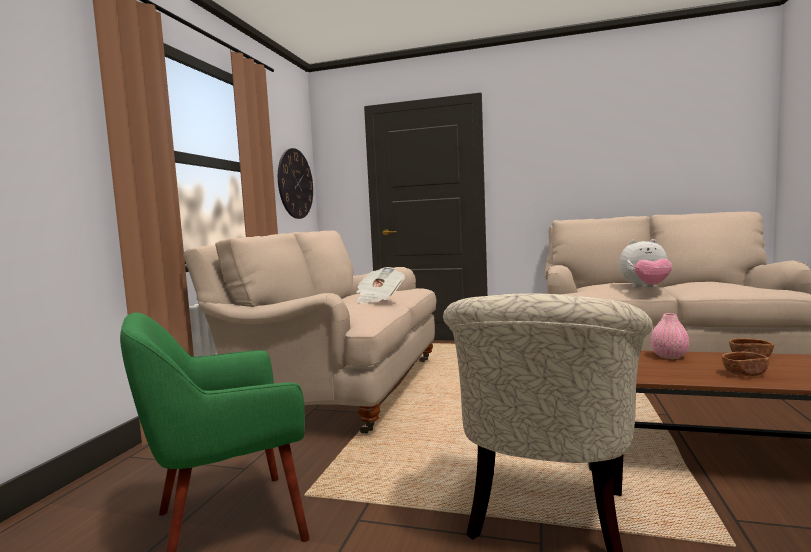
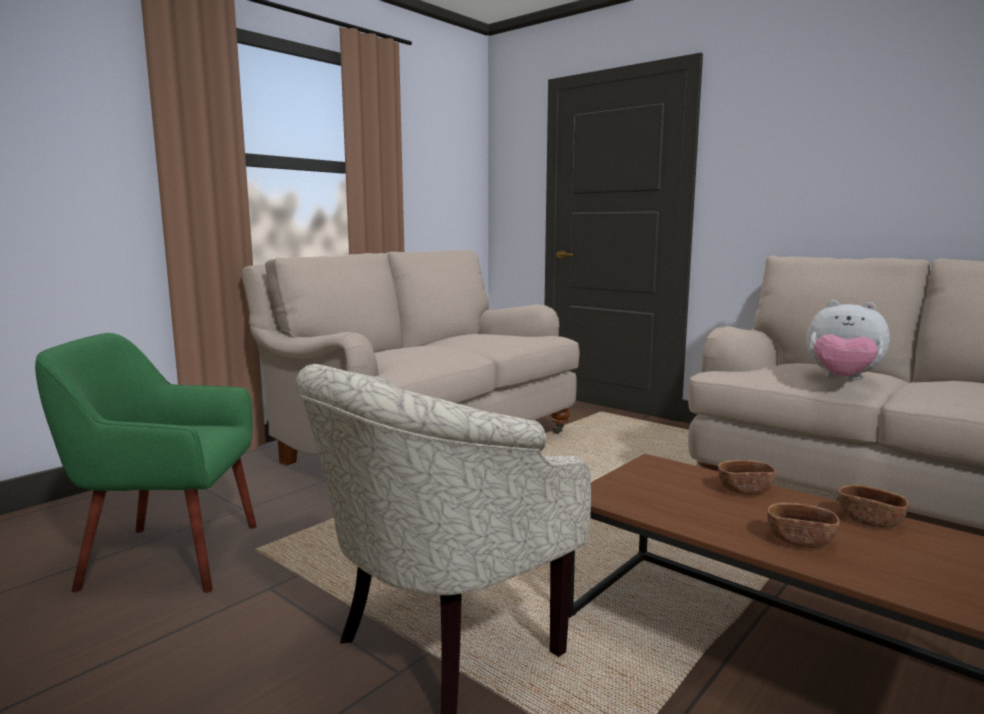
camera: 25 degrees right, 5 degrees up
(295, 184) = (450, 186): wall clock -> none
(378, 299) = (457, 345): newspaper -> none
(669, 356) = (745, 490): pink vase -> brown bowl

